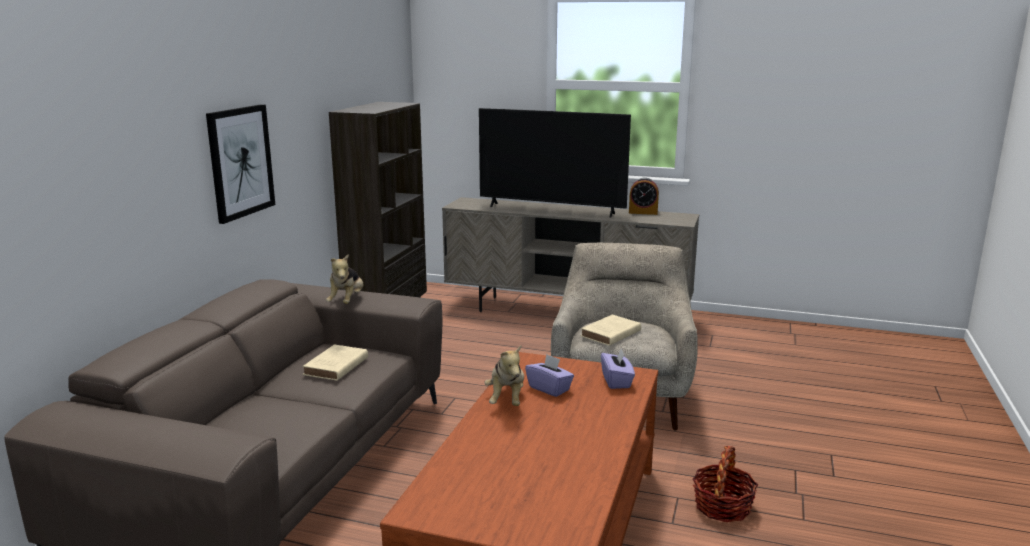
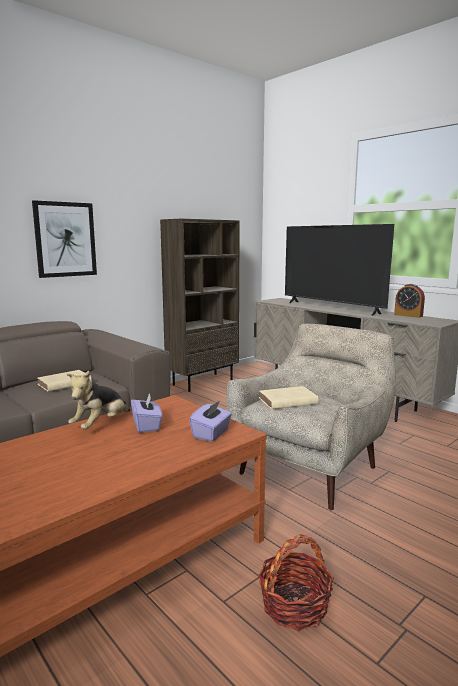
camera: 30 degrees right, 5 degrees down
(347, 301) = (104, 342): plush toy -> none

